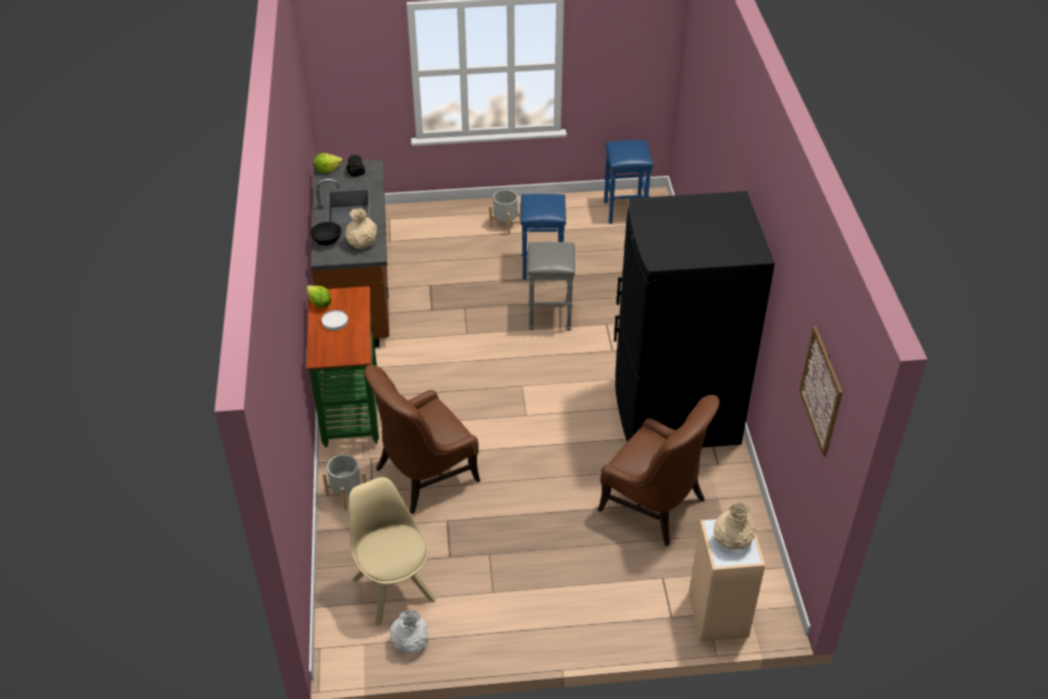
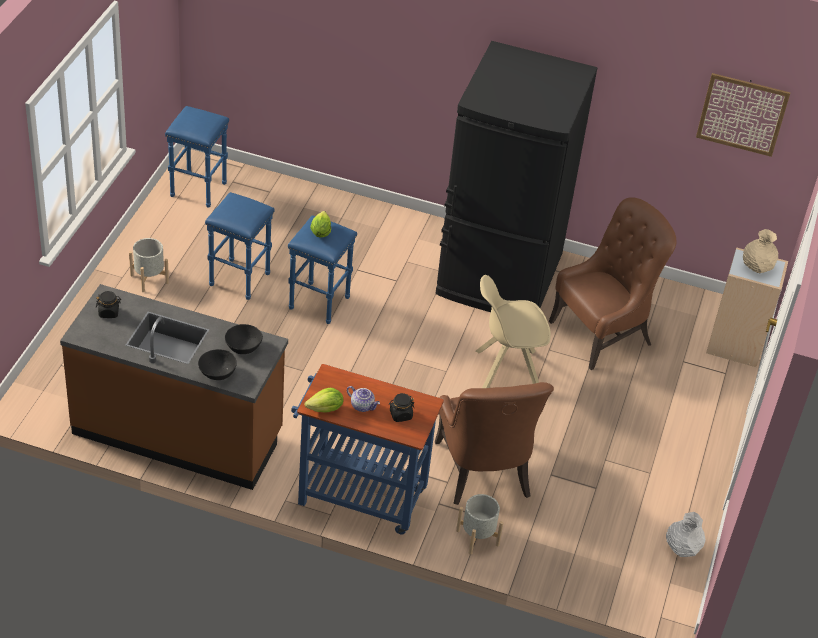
camera: 70 degrees left, 0 degrees up
(327, 169) = (82, 333): lettuce -> lettuce (320, 232)
(335, 321) = (363, 406): white plate -> teapot
(337, 344) = (400, 415): none -> black jar
(351, 410) = (359, 497): green cart -> blue cart
(362, 243) = (243, 347): beige vase -> black bowl
(393, 588) = (614, 540): beige chair -> beige chair (506, 371)
(549, 316) = (318, 303): grey stool -> blue stool

